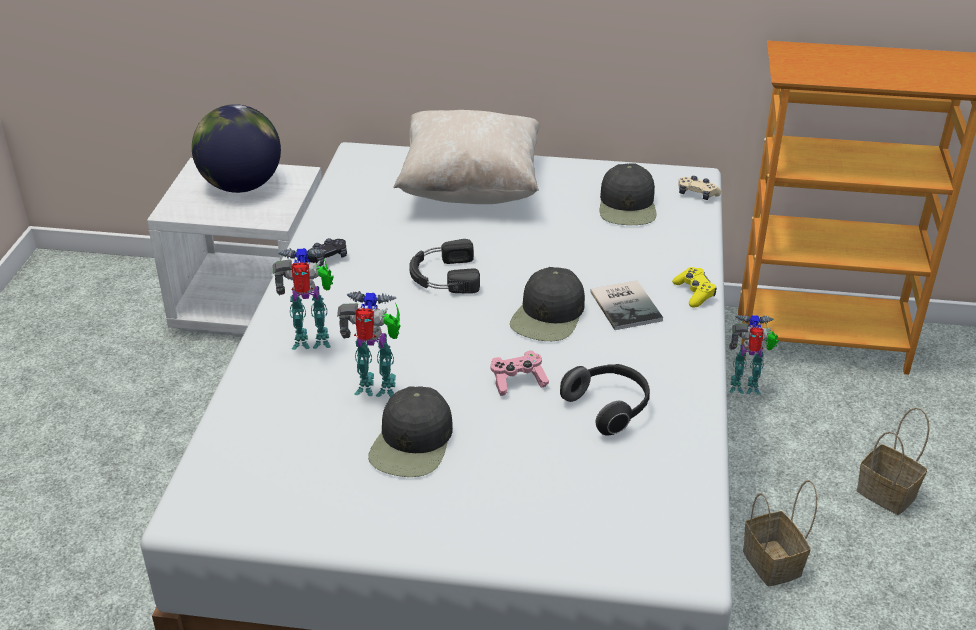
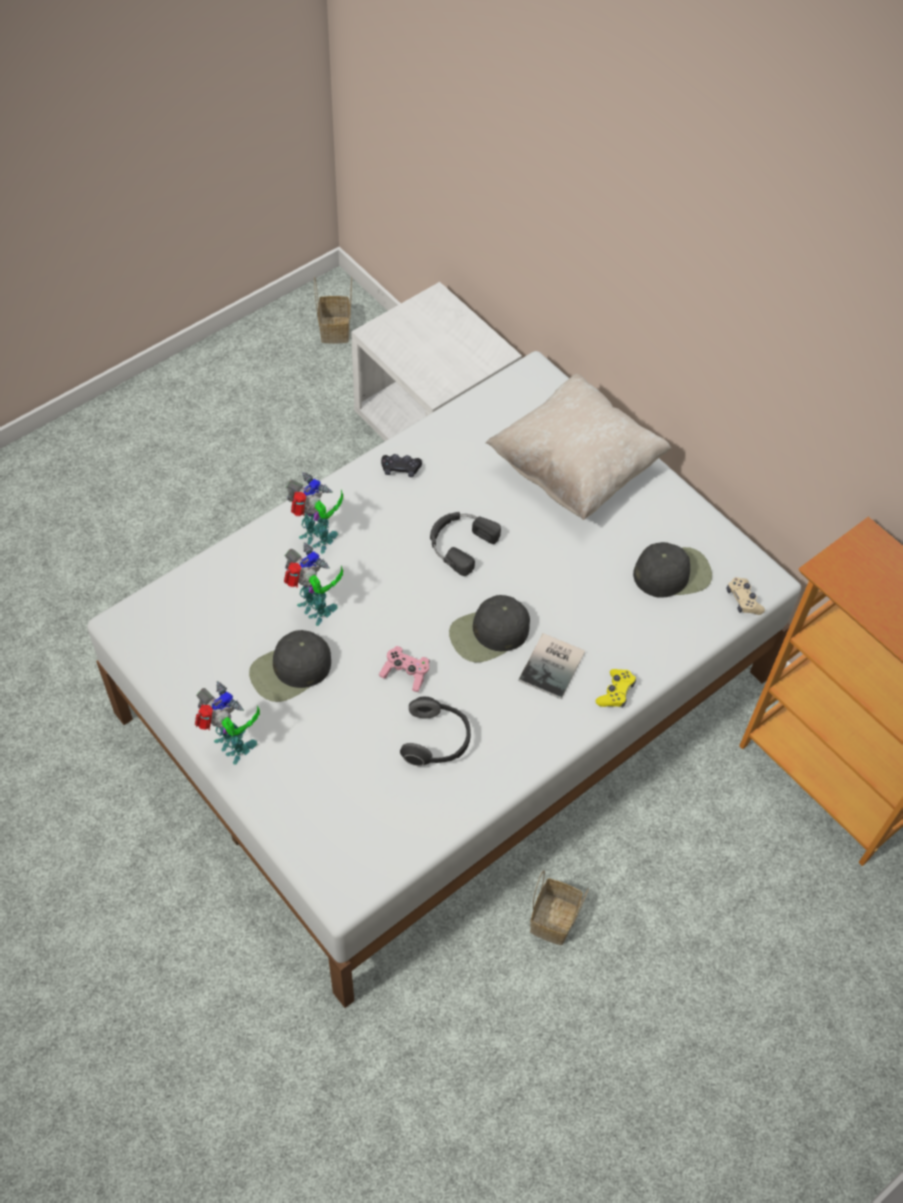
camera: 40 degrees right, 20 degrees up
(241, 186) = (445, 338): globe -> none
(628, 206) = (672, 572): black cap -> black cap turned 150 degrees counterclockwise
(746, 388) = (711, 774): toy robot -> toy robot (233, 748)
(888, 494) = (705, 942): basket -> basket (335, 331)

